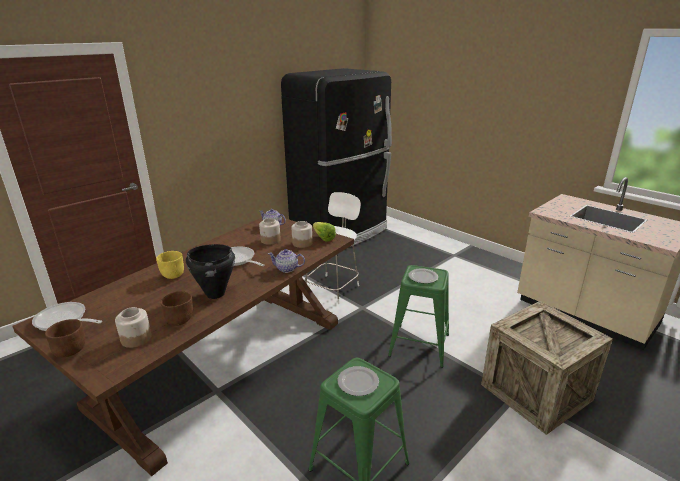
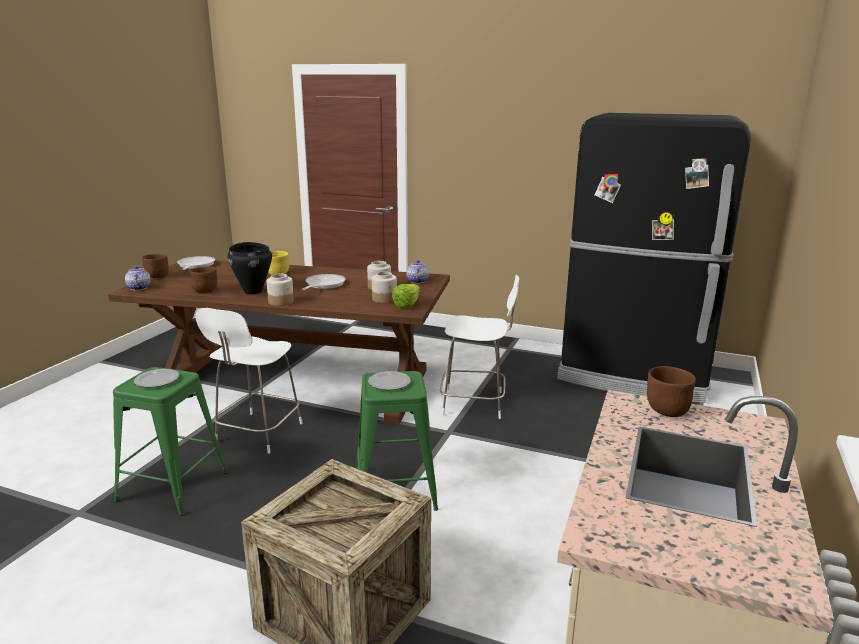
camera: 65 degrees right, 5 degrees down
(136, 338) = (177, 286): jar -> jar (281, 302)
(287, 269) = (318, 304): teapot -> teapot (138, 288)
(301, 399) = (257, 434): none -> white chair
(555, 208) = (666, 412): none -> brown bowl

